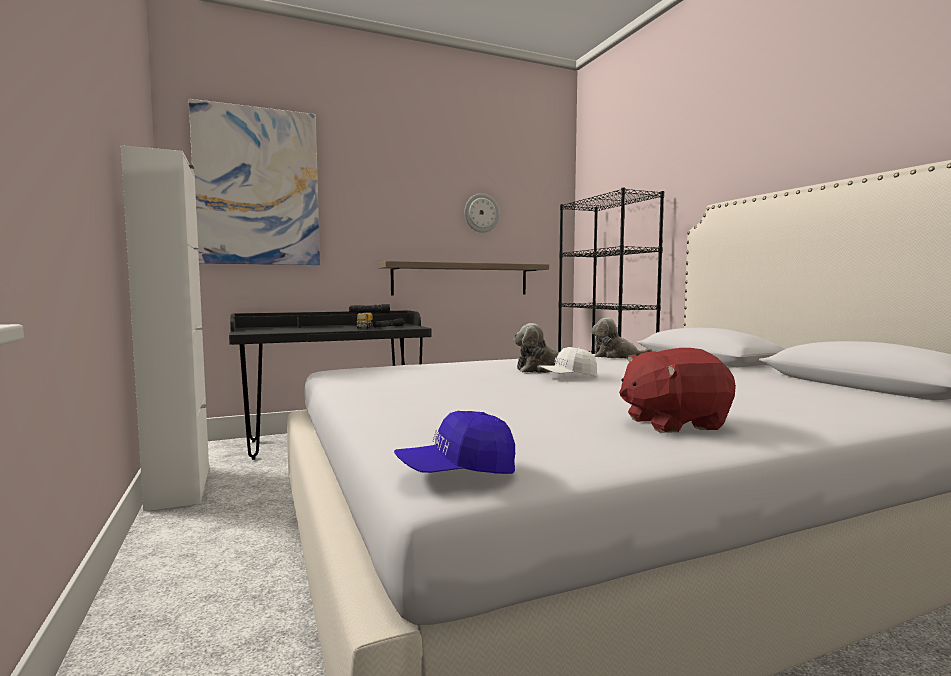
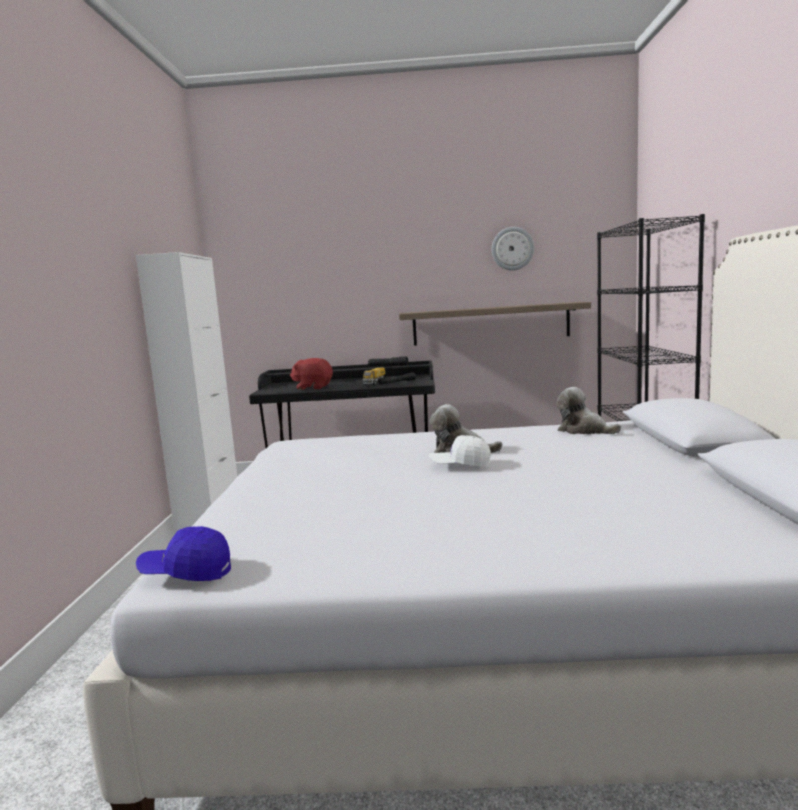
camera: 25 degrees right, 5 degrees up
(257, 187) = (284, 252): picture -> none
(672, 423) = (438, 541): red plush toy -> red plush toy (313, 387)

